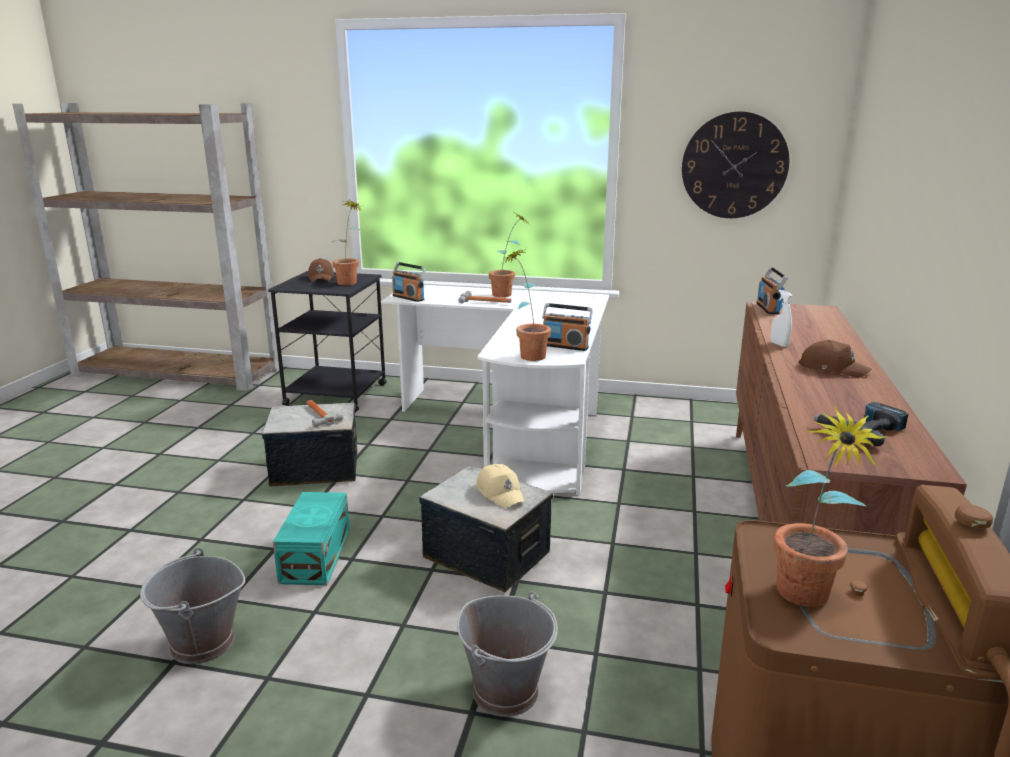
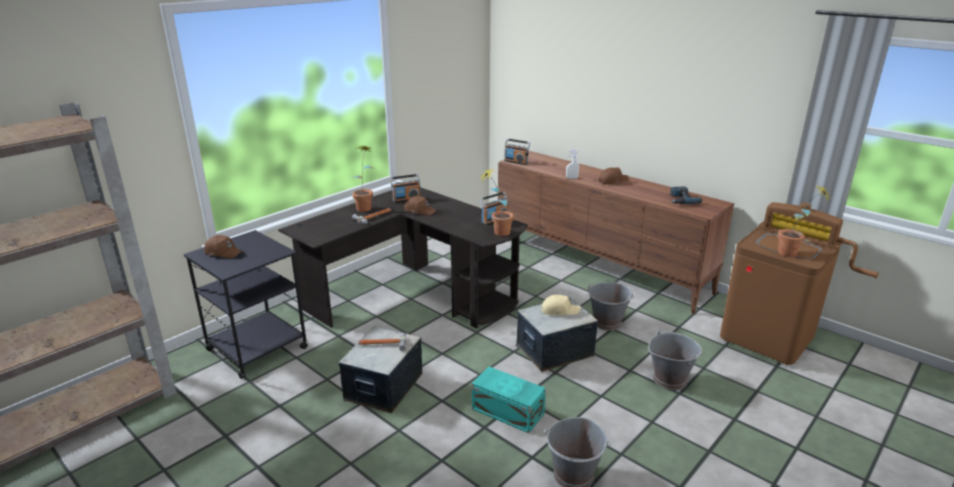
camera: 60 degrees left, 5 degrees up
(350, 281) = (258, 244): potted plant -> none
(408, 298) = (322, 236): radio -> radio (406, 199)
(515, 428) = (413, 295): white desk -> black desk
(535, 313) = (420, 210): none -> brown cap
(617, 583) = (607, 323): none -> grey bucket
(734, 165) = (447, 81): wall clock -> none

